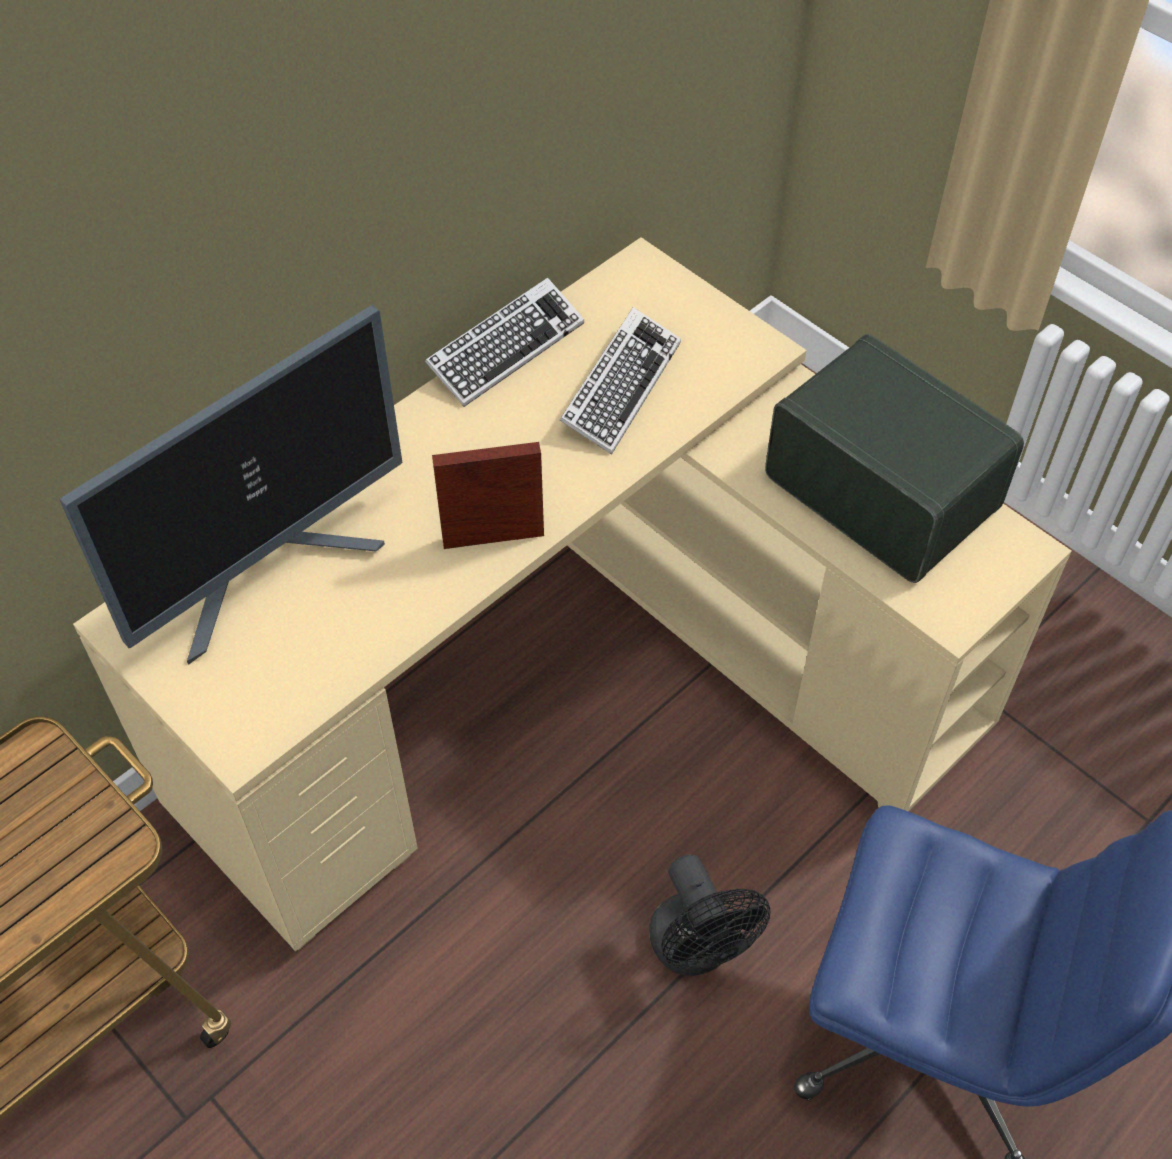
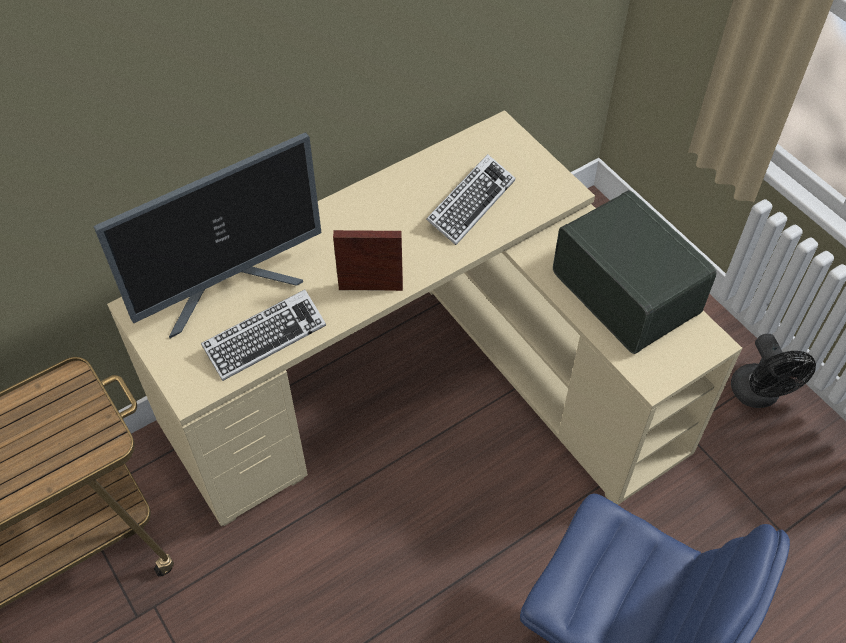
camera: 10 degrees right, 0 degrees up
(505, 349) = (404, 170): keyboard -> keyboard (265, 338)
(698, 950) = (471, 567): black fan -> black fan (758, 396)

